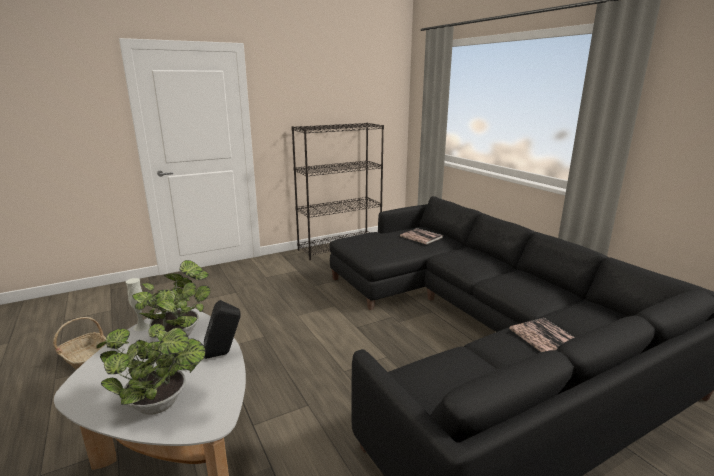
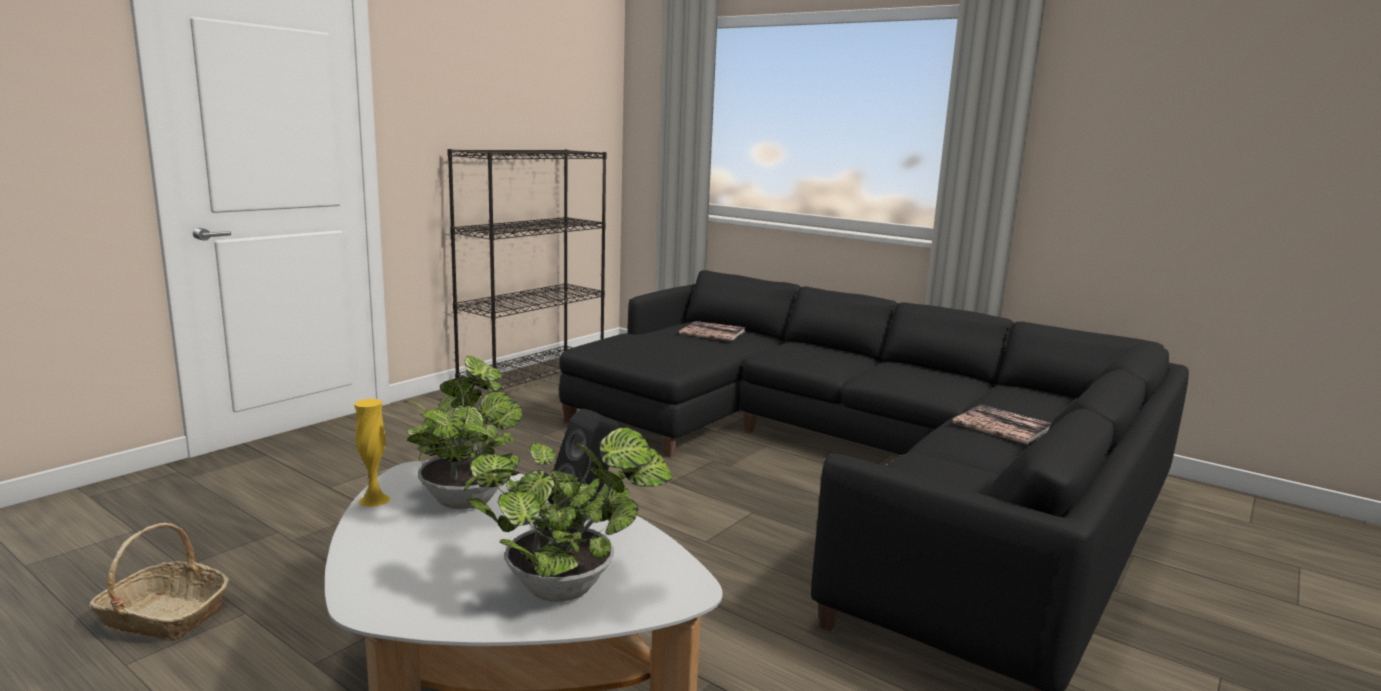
camera: 25 degrees left, 5 degrees down
(141, 327) = (374, 500): white vase -> yellow vase

